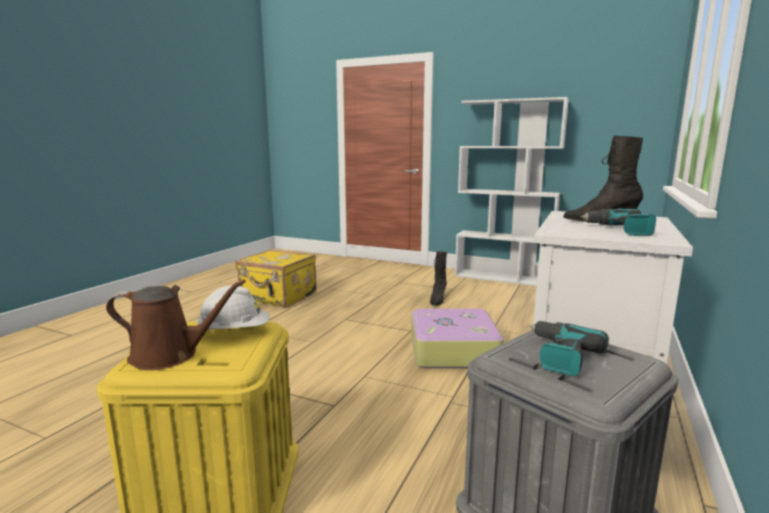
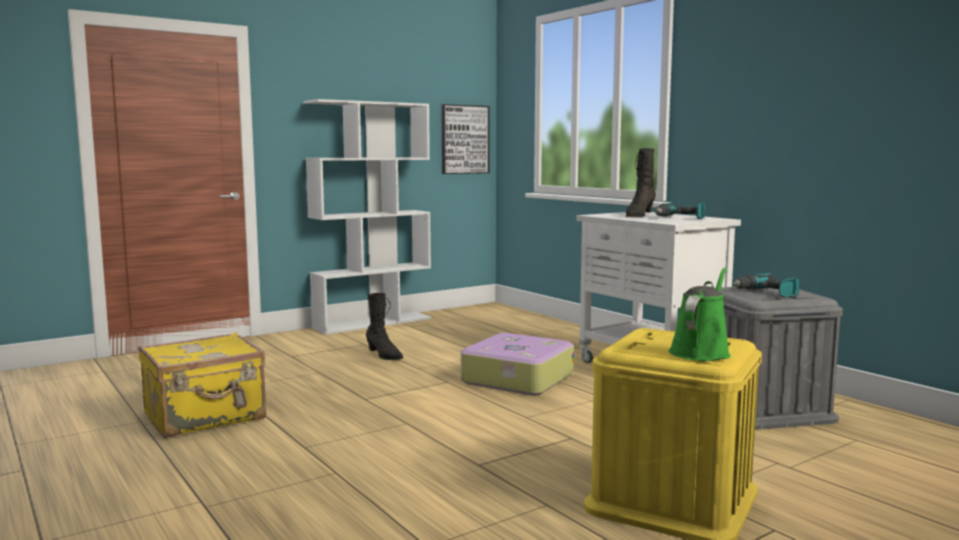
camera: 60 degrees left, 5 degrees down
(170, 355) = (701, 352): brown watering can -> green watering can
(235, 332) = (659, 336): white hard hat -> none
(629, 129) = (464, 139): none -> picture

